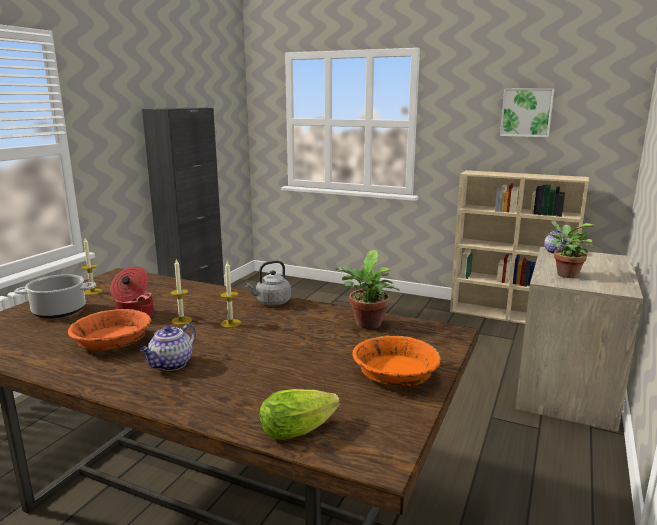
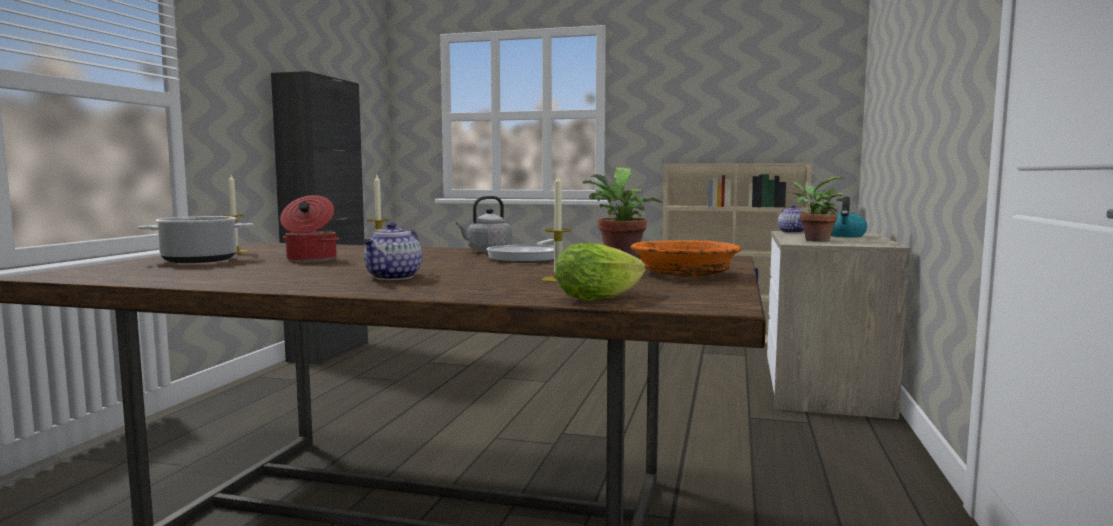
camera: 10 degrees left, 10 degrees down
(113, 342) = (298, 271): orange bowl -> none
(230, 323) = (447, 260): candle -> candle (558, 279)
(293, 322) = (527, 258): none -> frying pan
(526, 112) = (733, 94): picture -> none
(598, 263) = (844, 235): none -> kettle

